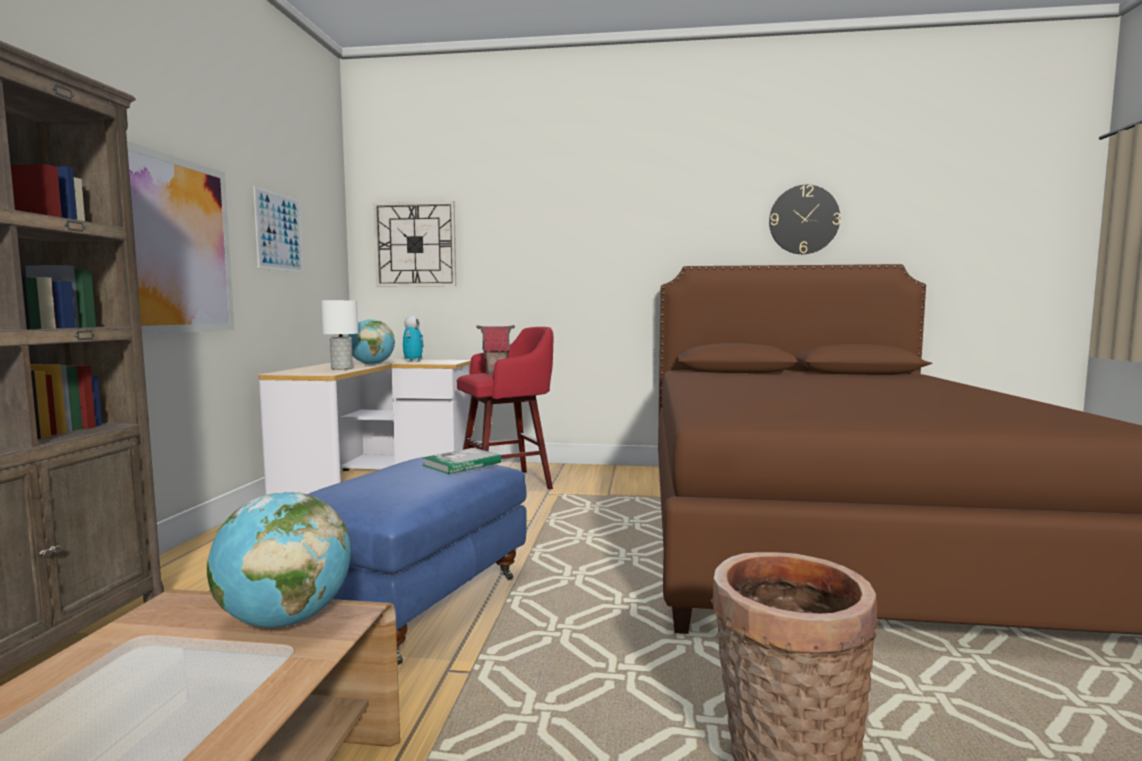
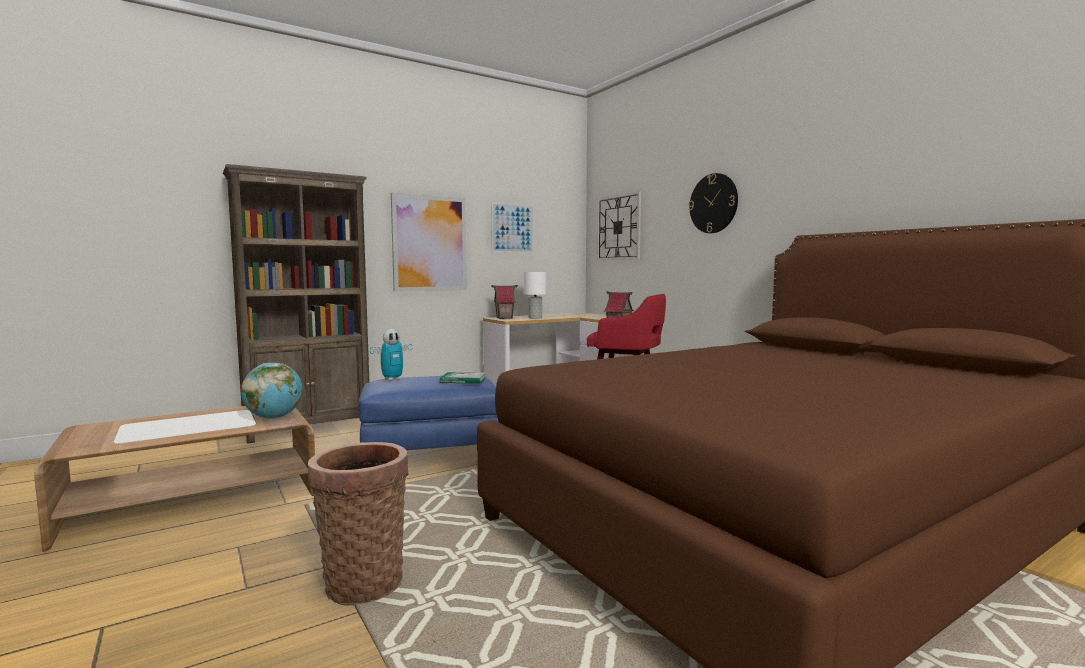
camera: 50 degrees right, 0 degrees up
(301, 372) = (504, 318): none -> toy house
(372, 364) = (564, 317): globe -> none
(413, 361) = (600, 317): toy robot -> toy robot (392, 379)
(803, 220) = (951, 170): wall clock -> wall clock (713, 203)

